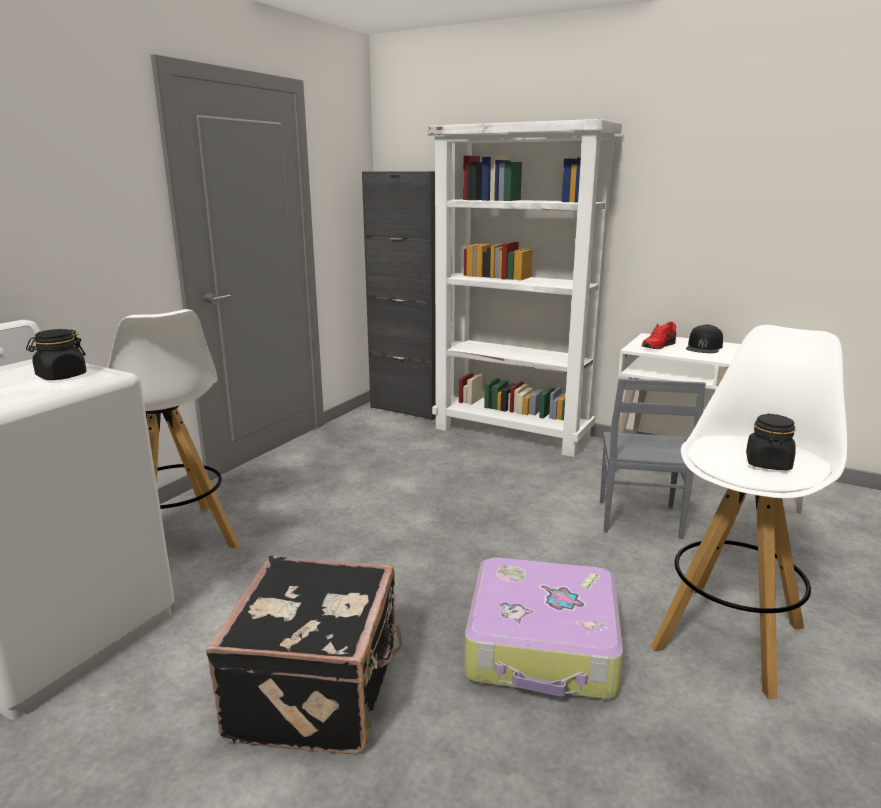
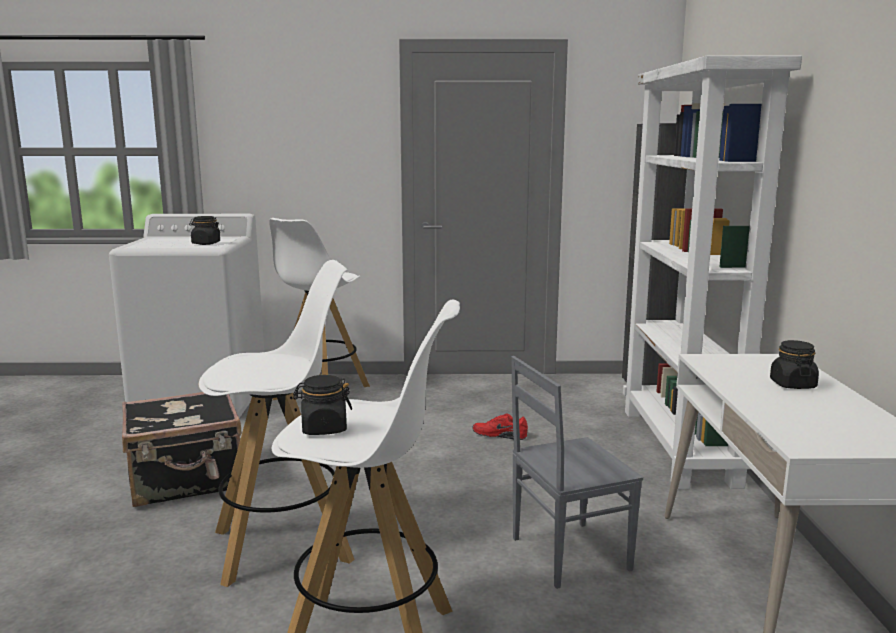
camera: 60 degrees right, 5 degrees down
(543, 646) = (285, 545): suitcase -> white stool
(657, 346) = (736, 365): red shoe -> red shoe (500, 435)
(704, 347) = (792, 384): black cap -> black jar

